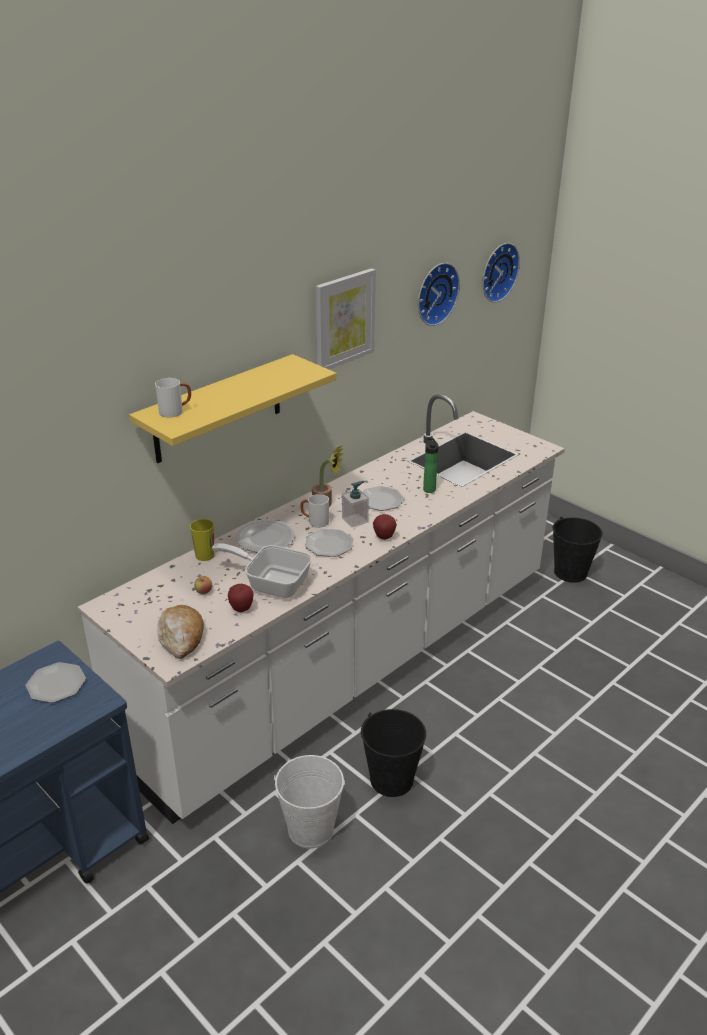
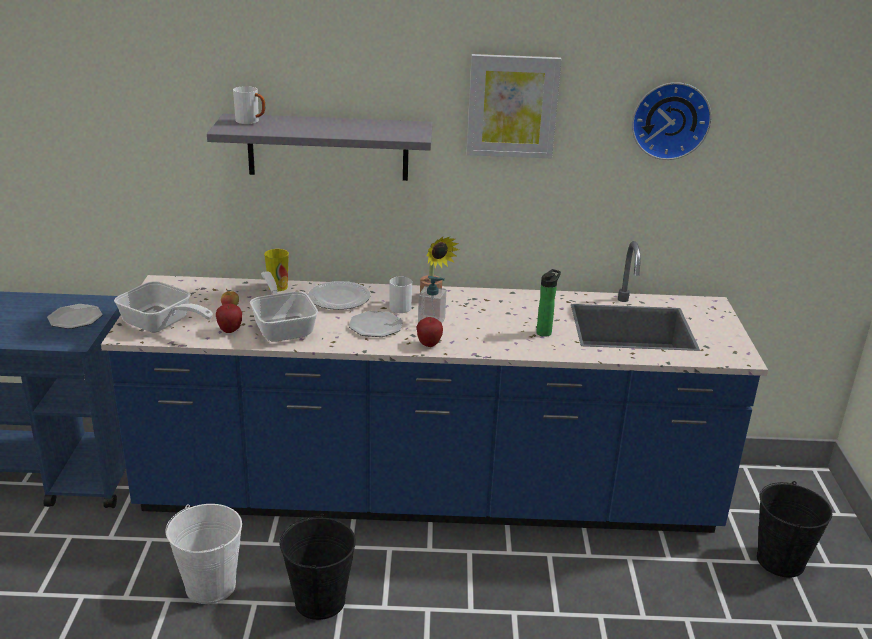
camera: 45 degrees right, 5 degrees down
(181, 637) = (161, 325): bread -> frying pan
(218, 409) = (328, 147): yellow shelf -> grey shelf
(352, 665) = (429, 497): white counter -> blue counter
(380, 500) = (483, 319): plate -> none
(497, 271) = (795, 126): wall clock -> none

